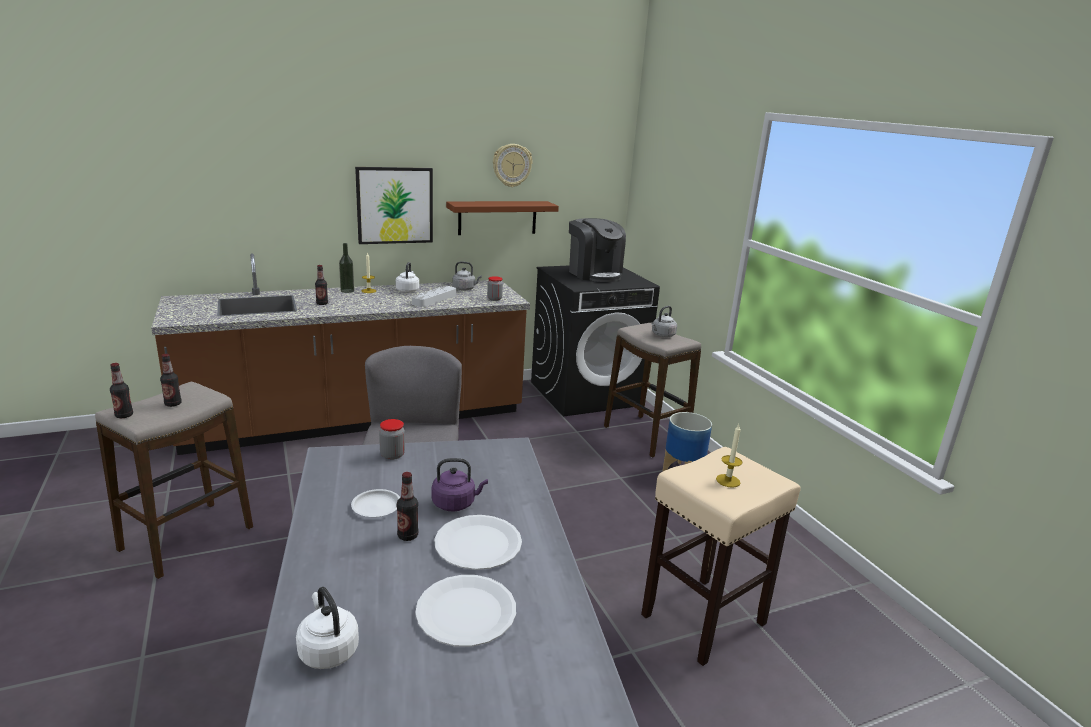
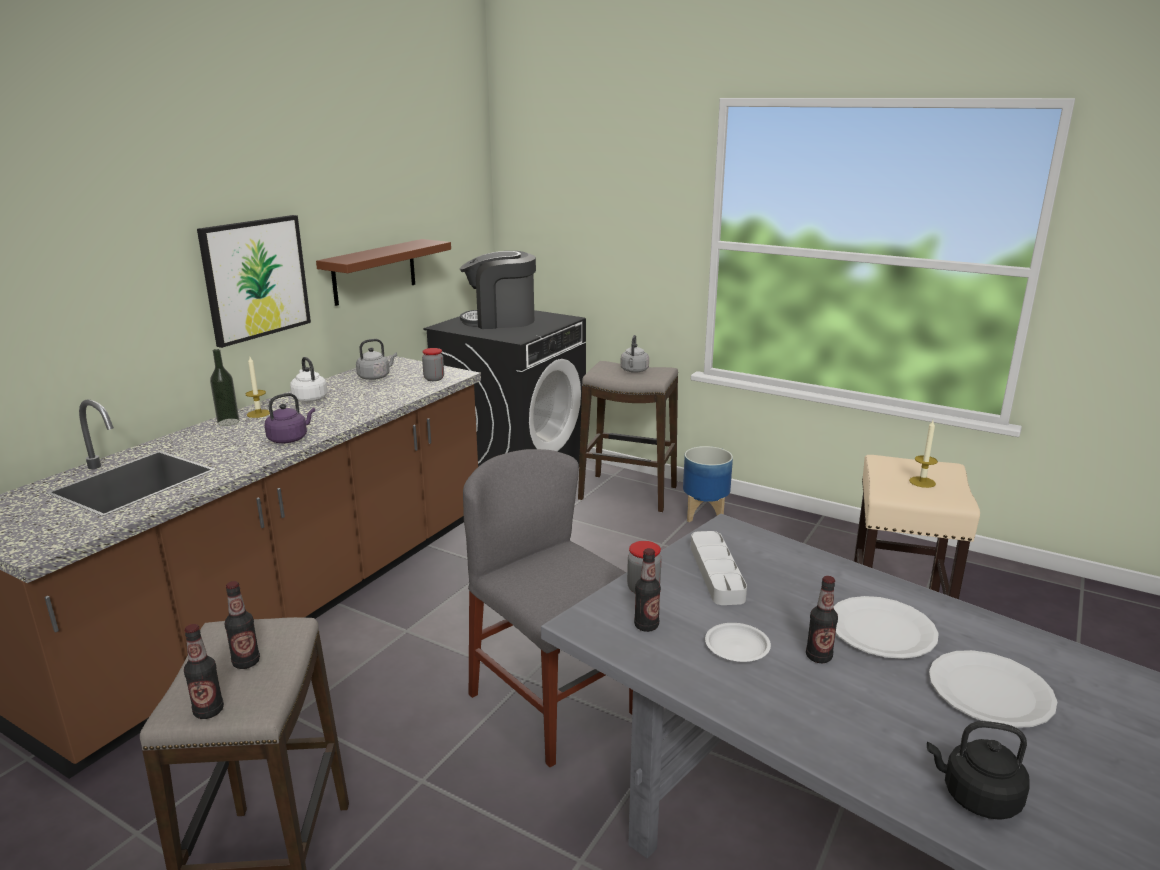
camera: 35 degrees left, 0 degrees up
(322, 303) = (230, 448): bottle -> bottle (646, 626)
(327, 650) = (976, 797): white kettle -> black kettle
(434, 299) = (366, 399): grey tray -> grey tray (716, 572)
(456, 503) = (793, 605): purple kettle -> purple kettle (290, 439)
(512, 165) = (380, 197): wall clock -> none
(594, 274) = (500, 321): coffee machine -> coffee machine turned 150 degrees clockwise

